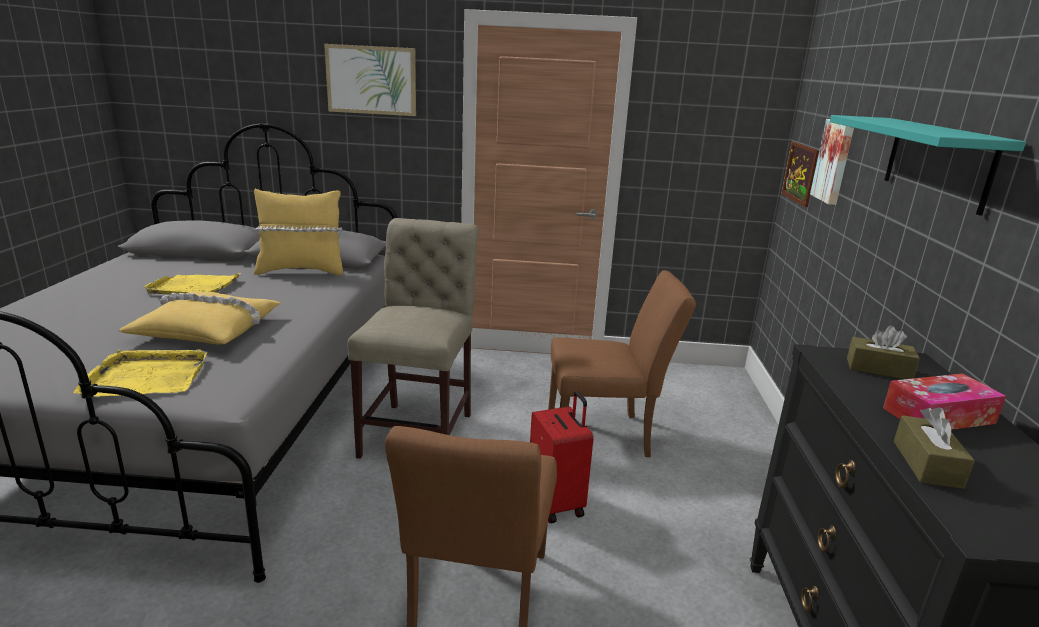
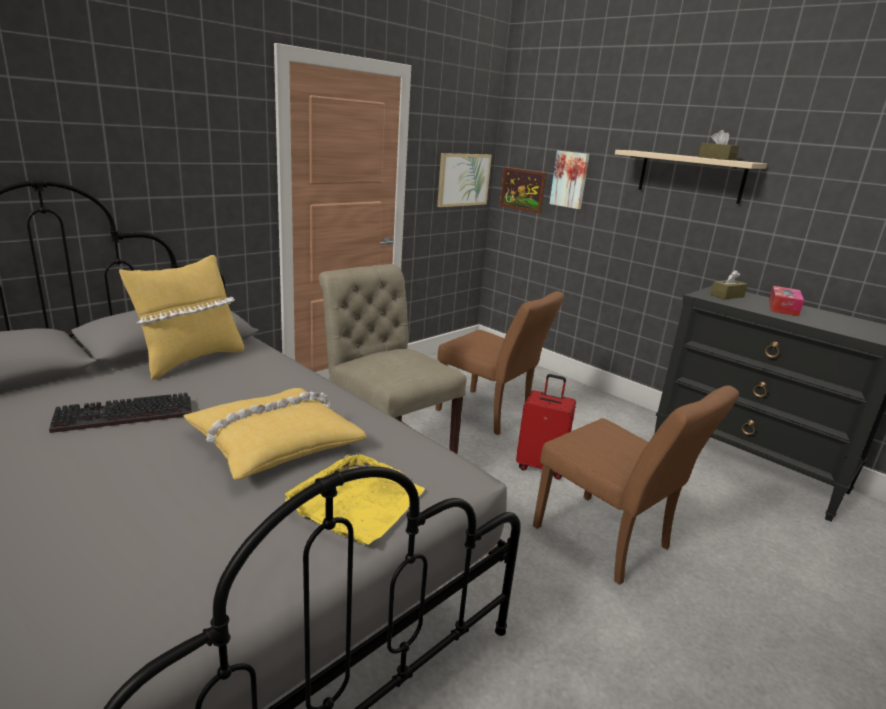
camera: 50 degrees left, 0 degrees up
(194, 287) = (122, 417): yellow tray -> keyboard
(371, 80) = (178, 119): picture -> picture (463, 179)
(606, 435) = (490, 414): brown chair -> brown chair turned 90 degrees clockwise
(926, 464) = (827, 326): brown tissue box -> brown tissue box (716, 158)
(937, 162) = (691, 176): turquoise shelf -> beige shelf

